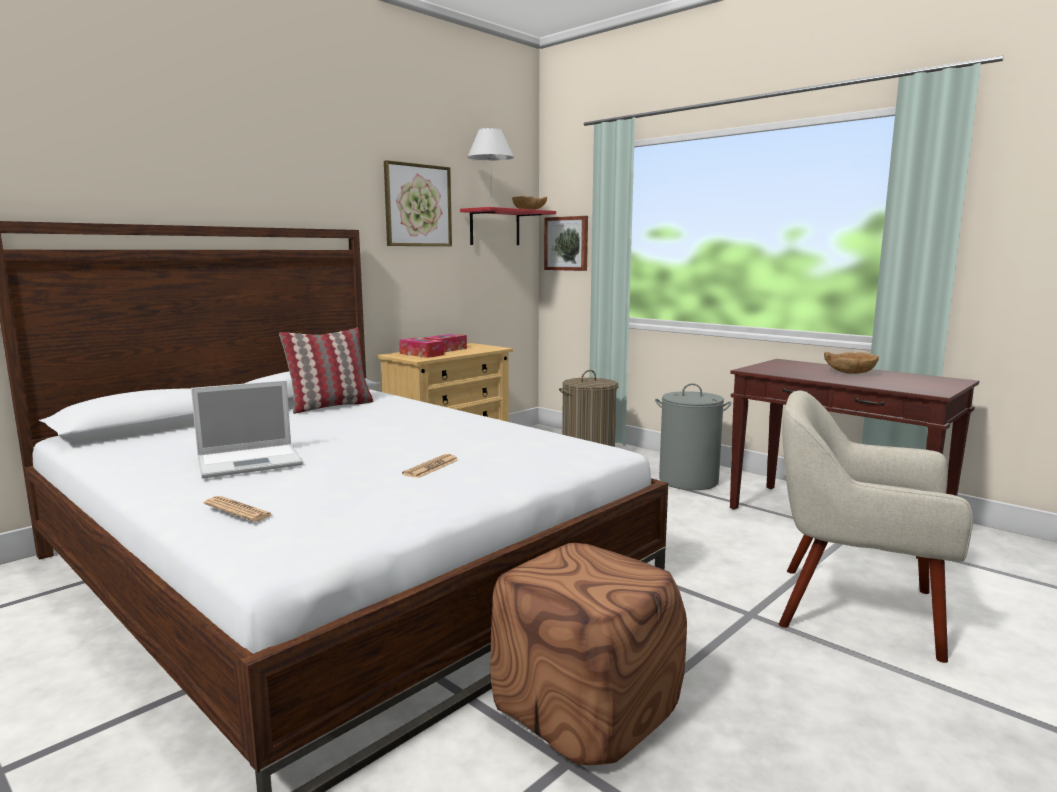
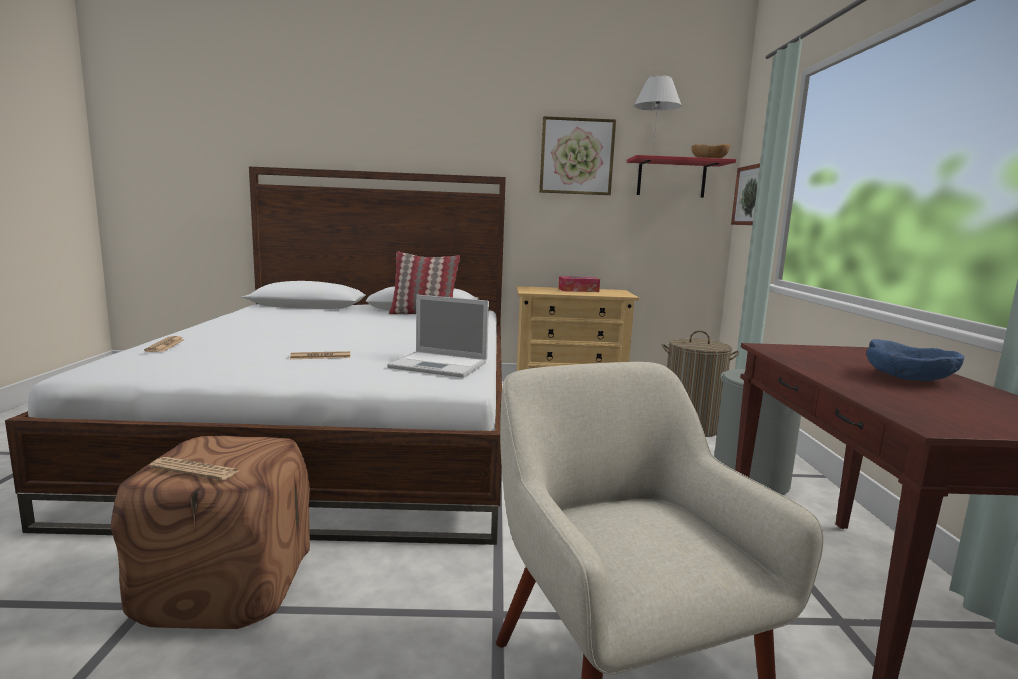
camera: 45 degrees right, 0 degrees up
(252, 461) = (267, 328): laptop -> laptop (440, 365)
(421, 354) = (545, 290): tissue box -> none
(611, 585) = (195, 470): none -> newspaper
(849, 372) = (909, 378): brown bowl -> blue bowl

